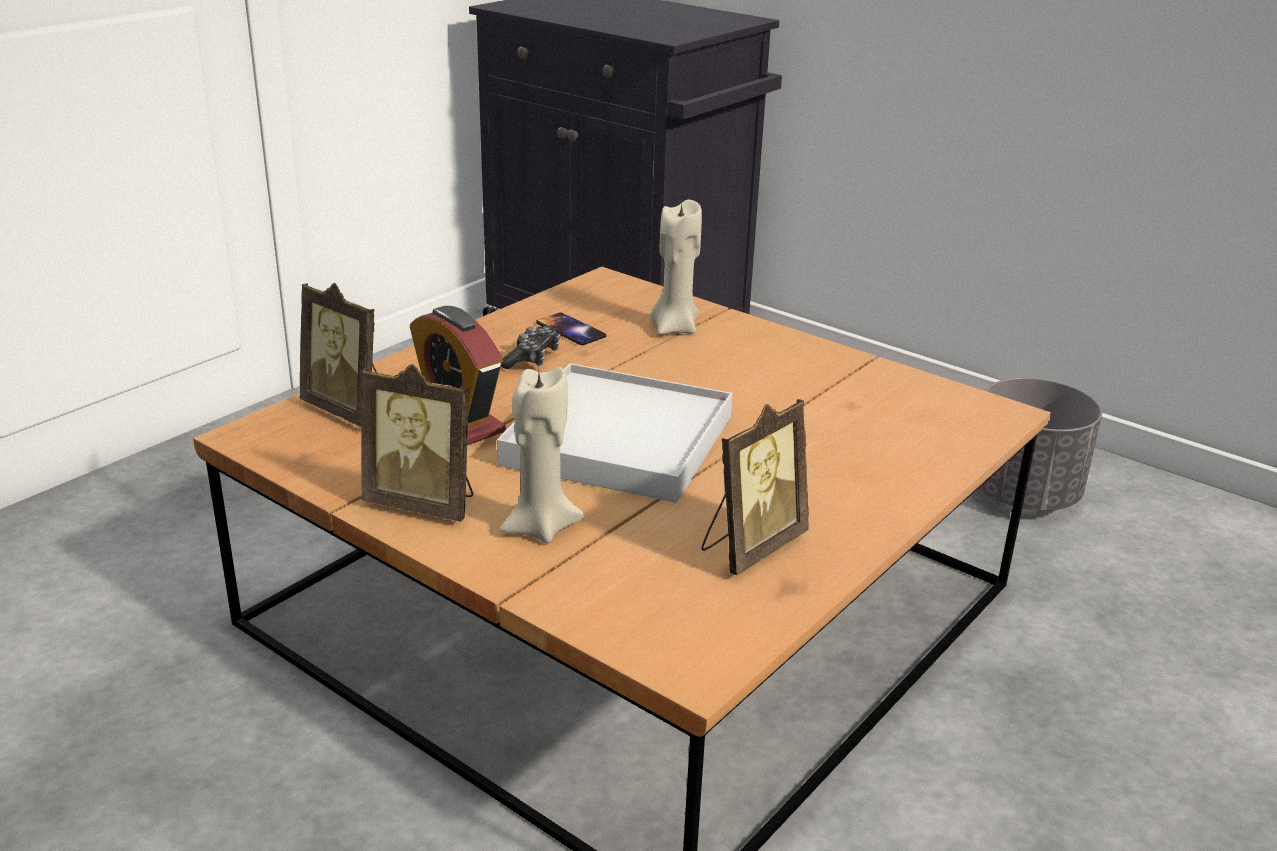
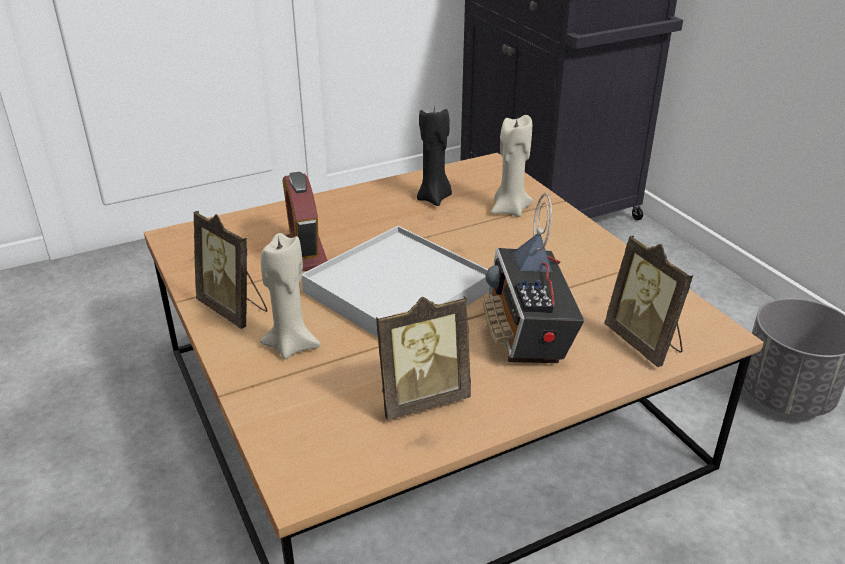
camera: 25 degrees right, 5 degrees up
(350, 410) = (246, 231): picture frame -> picture frame (645, 343)
(532, 358) = (391, 215): game controller -> none
(570, 330) = (434, 198): phone -> black candle
(811, 456) = (527, 335): none -> radio

